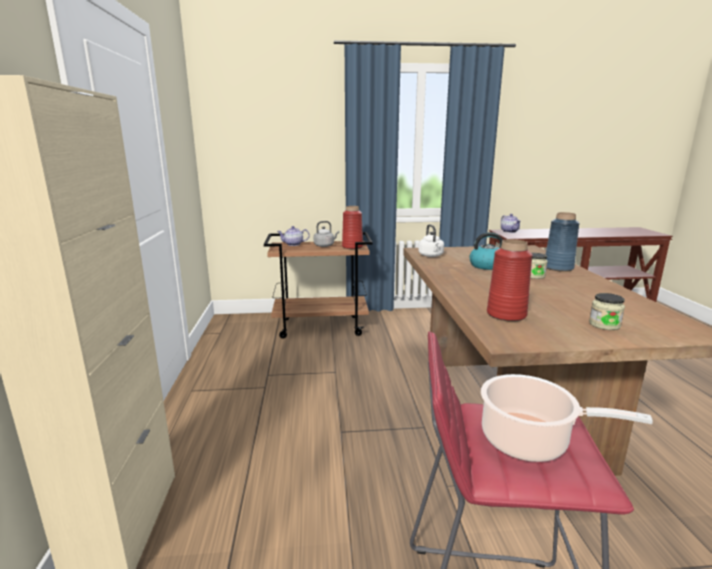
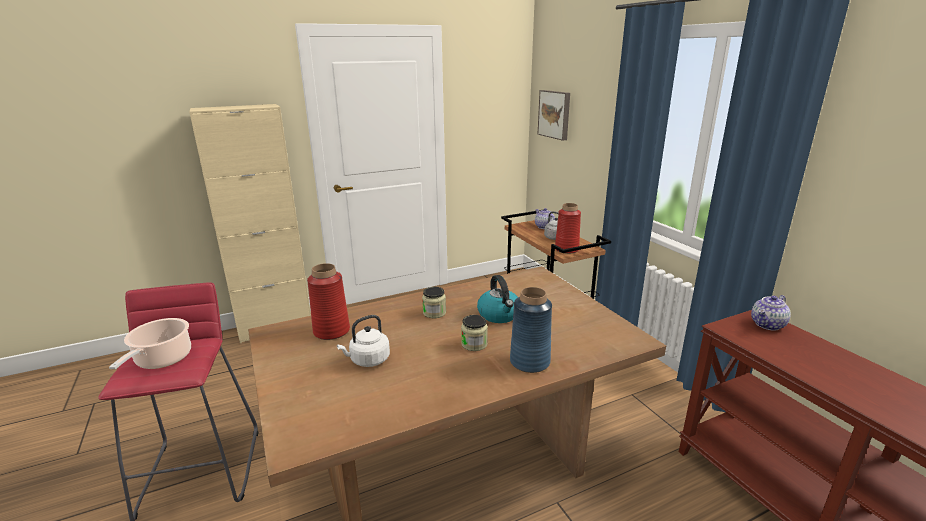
camera: 70 degrees right, 5 degrees up
(244, 141) = (555, 114): none -> picture
(431, 256) = (517, 282): white kettle -> white kettle (368, 360)
(604, 325) = (313, 382): jar -> jar (434, 313)

